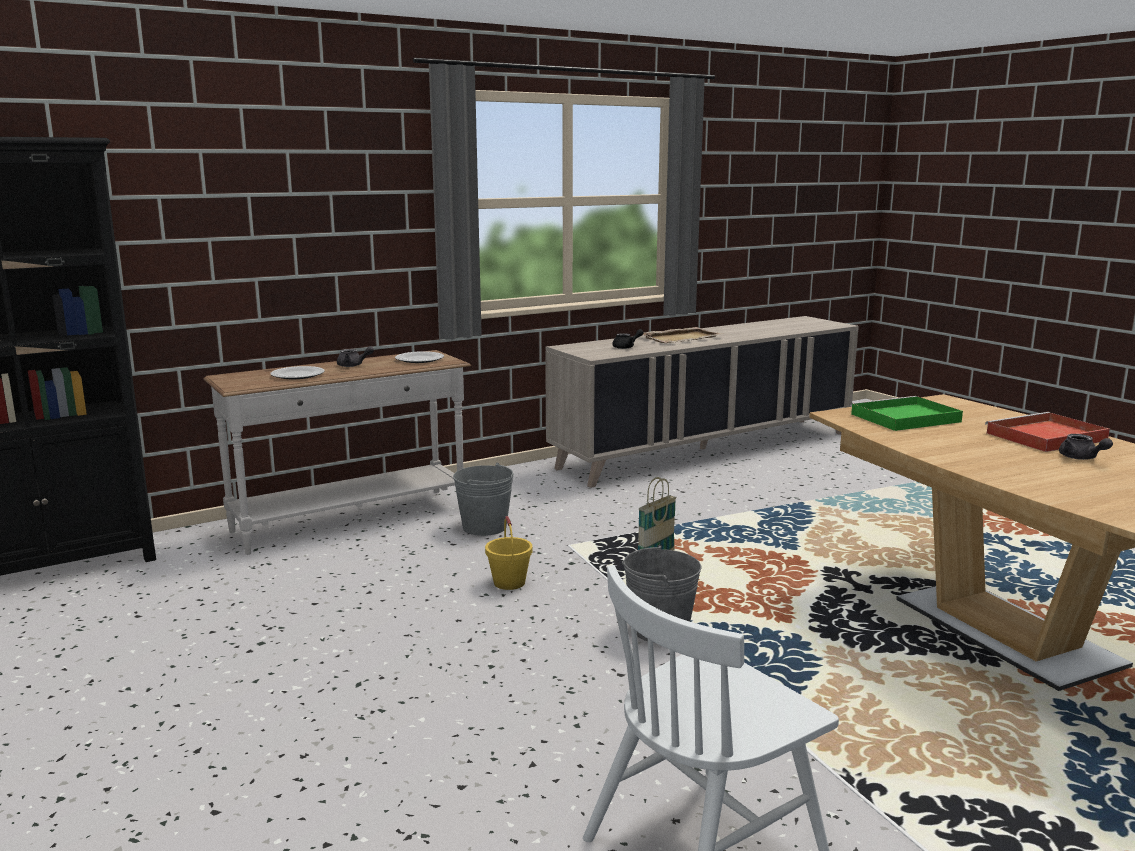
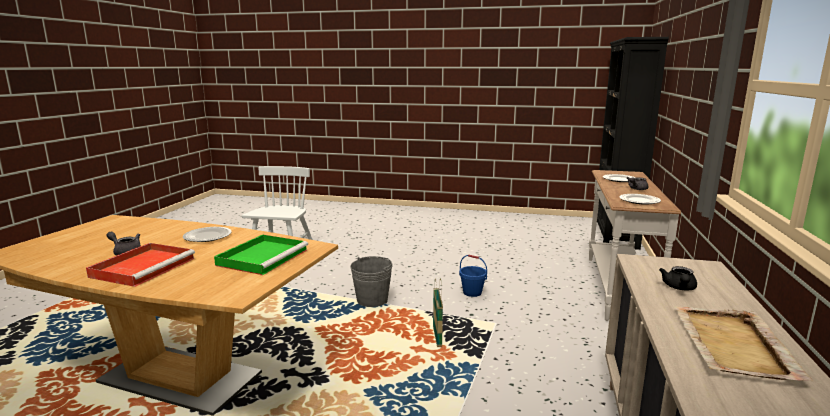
camera: 135 degrees right, 0 degrees up
(484, 527) = (561, 314): grey bucket -> none
(509, 583) = (472, 292): yellow bucket -> blue bucket
(966, 454) = (208, 236): none -> plate

